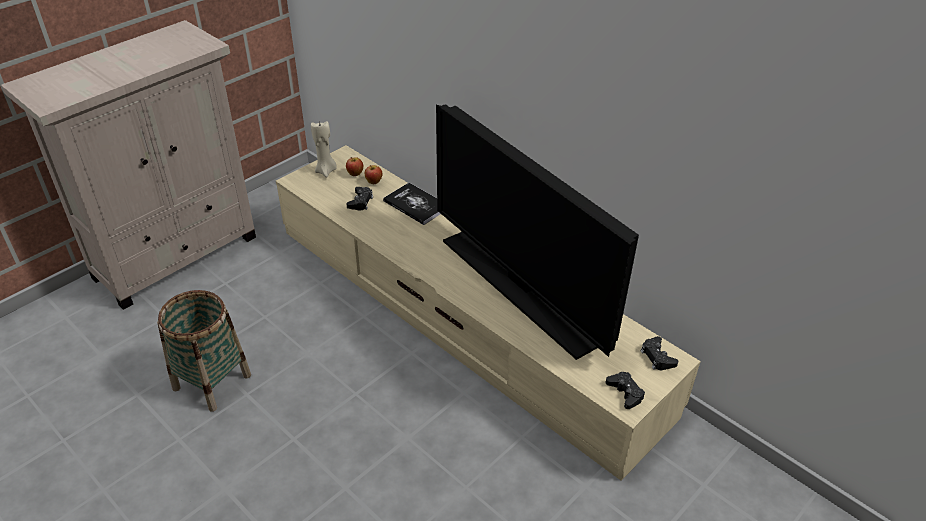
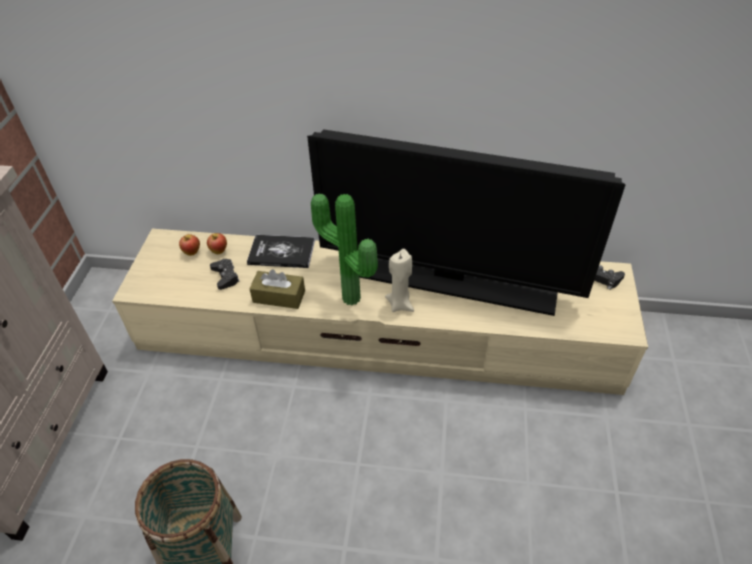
camera: 35 degrees left, 5 degrees up
(326, 171) = (158, 264): beige candle -> beige candle (400, 304)
(382, 233) = (279, 296): none -> brown tissue box
(428, 262) = (349, 300): none -> potted plant
(625, 393) = (613, 321): black game controller -> none

